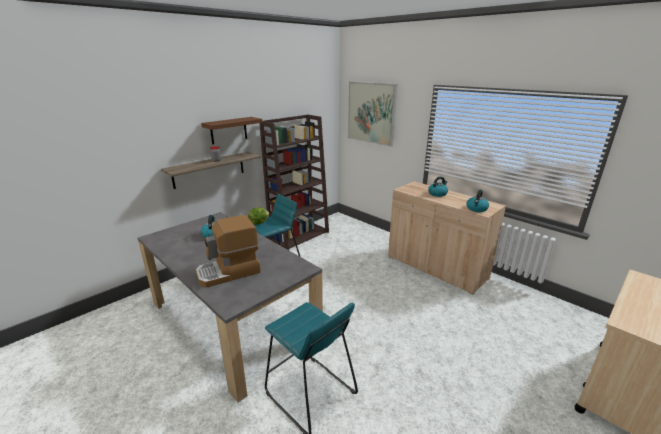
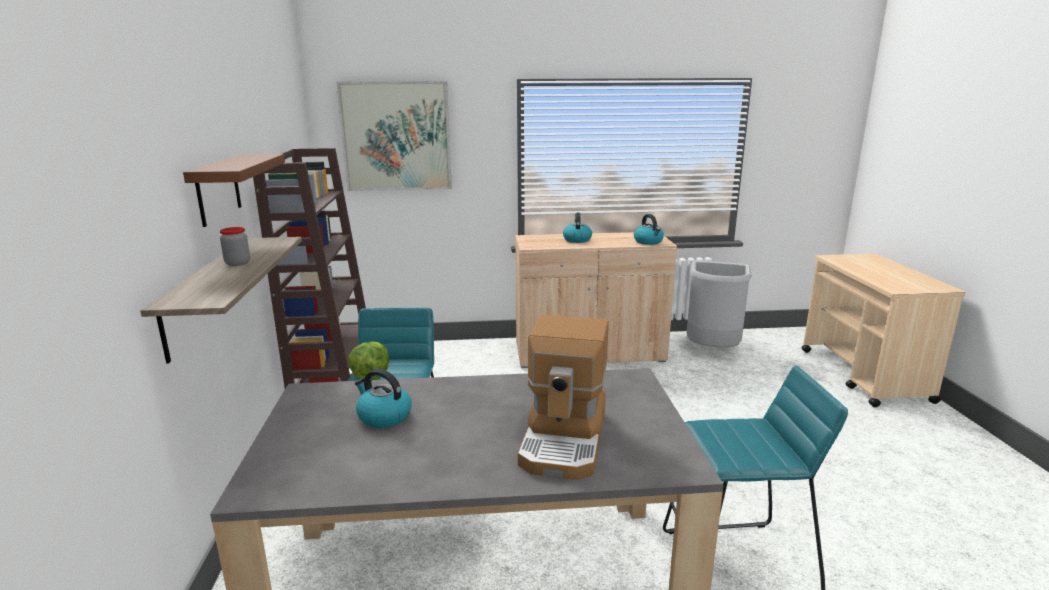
camera: 50 degrees left, 5 degrees down
(520, 305) = (712, 350): none -> grey trash can

